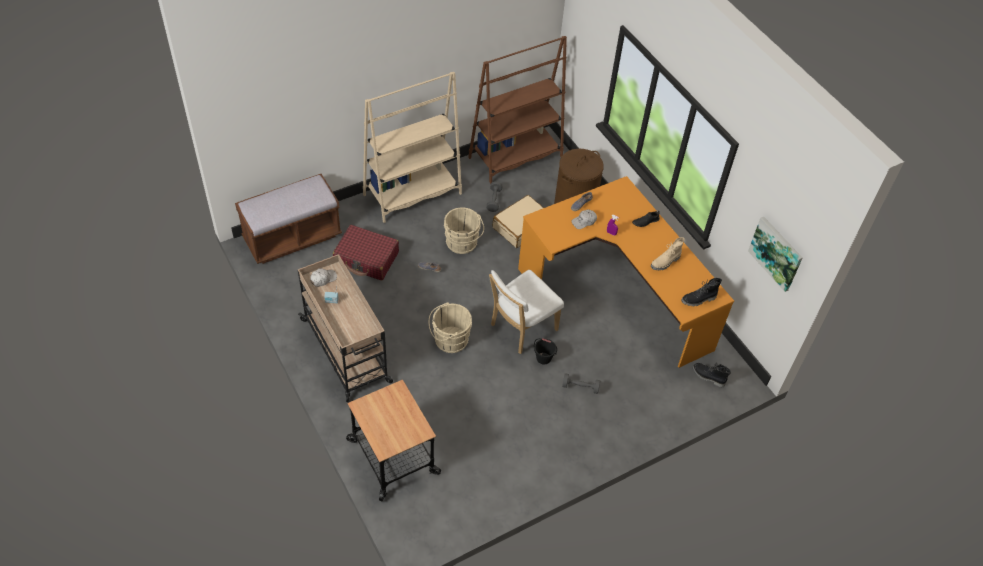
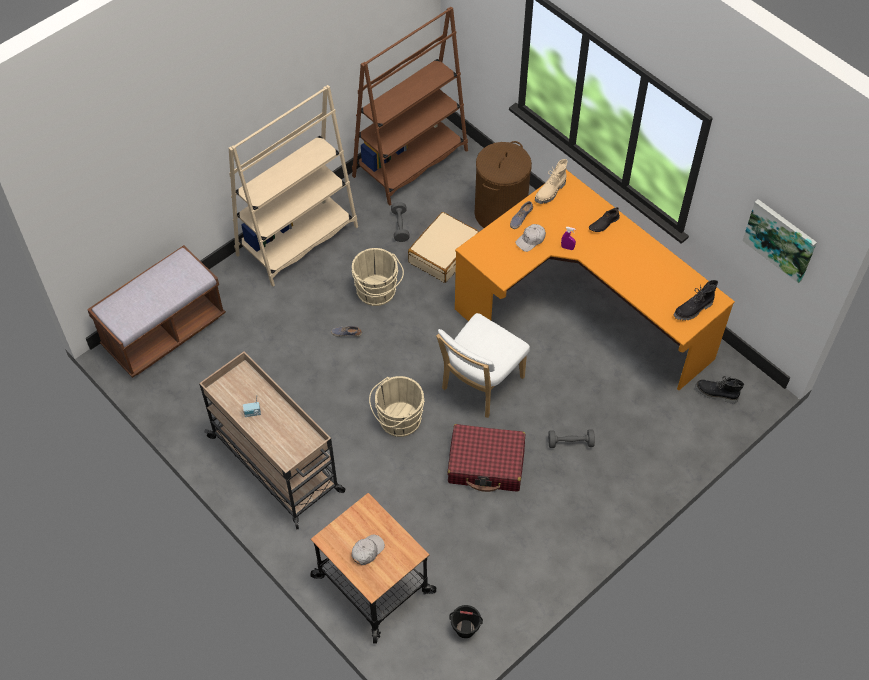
camera: 10 degrees left, 5 degrees up
(323, 279) = (233, 387): white cap -> white cap (367, 551)
(366, 259) = (265, 338): red suitcase -> red suitcase (486, 464)
(543, 358) = (517, 416): black bucket -> black bucket (465, 628)
(665, 262) = (642, 271): beige boot -> beige boot (551, 192)

